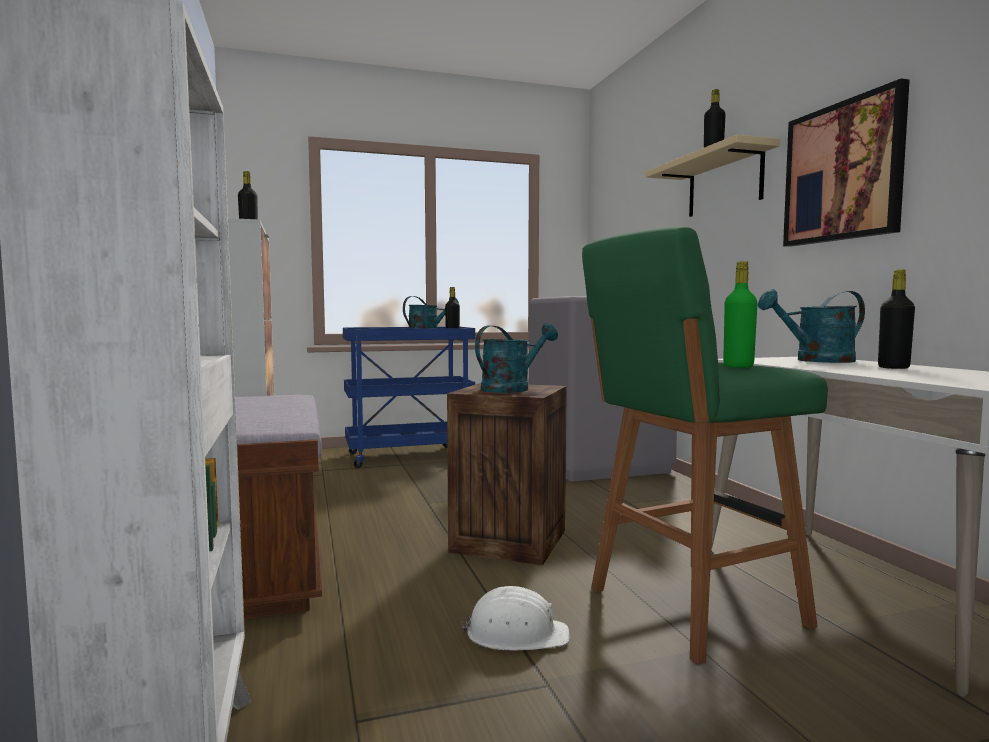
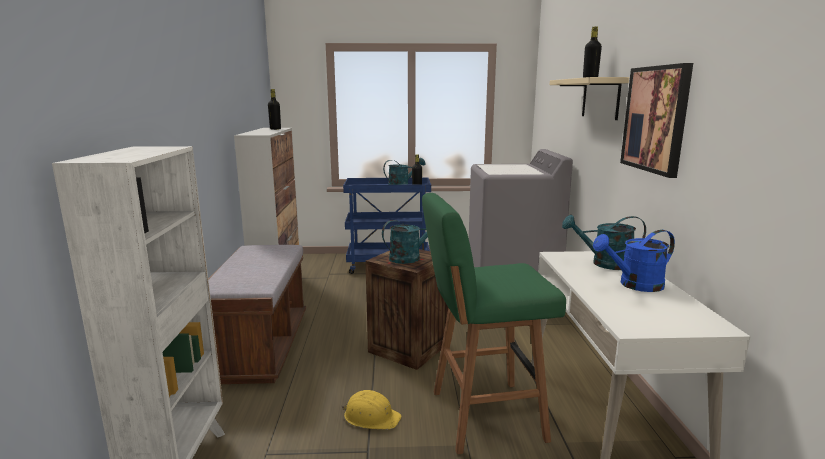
camera: 15 degrees right, 10 degrees up
(516, 634) = (371, 417): white hard hat -> yellow hard hat
(738, 366) = (512, 281): green bottle -> none
(893, 367) = (634, 285): black bottle -> blue watering can

